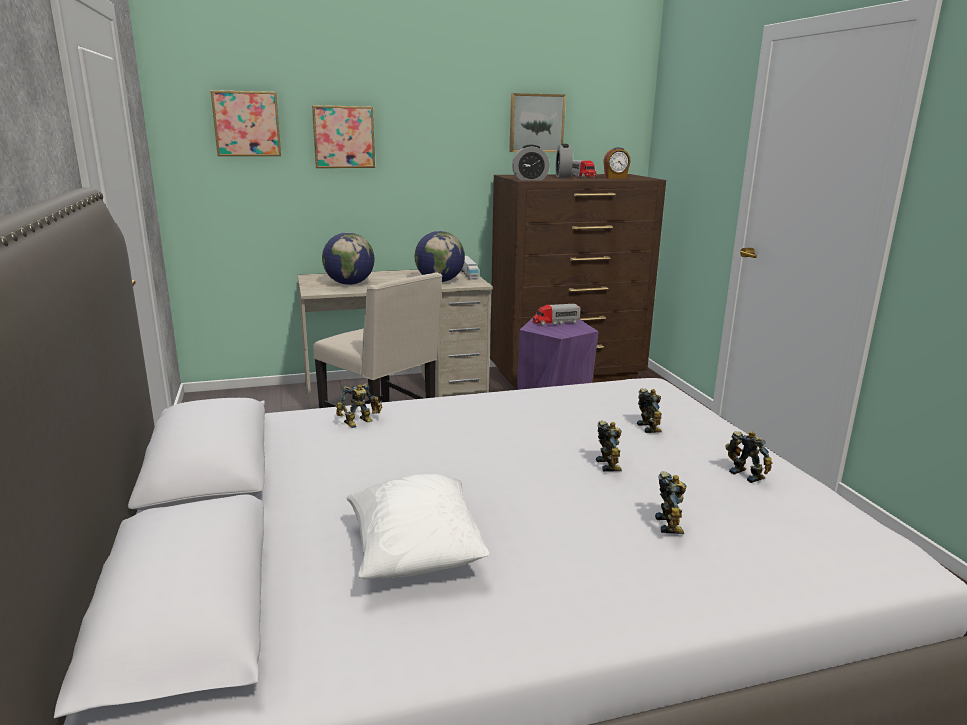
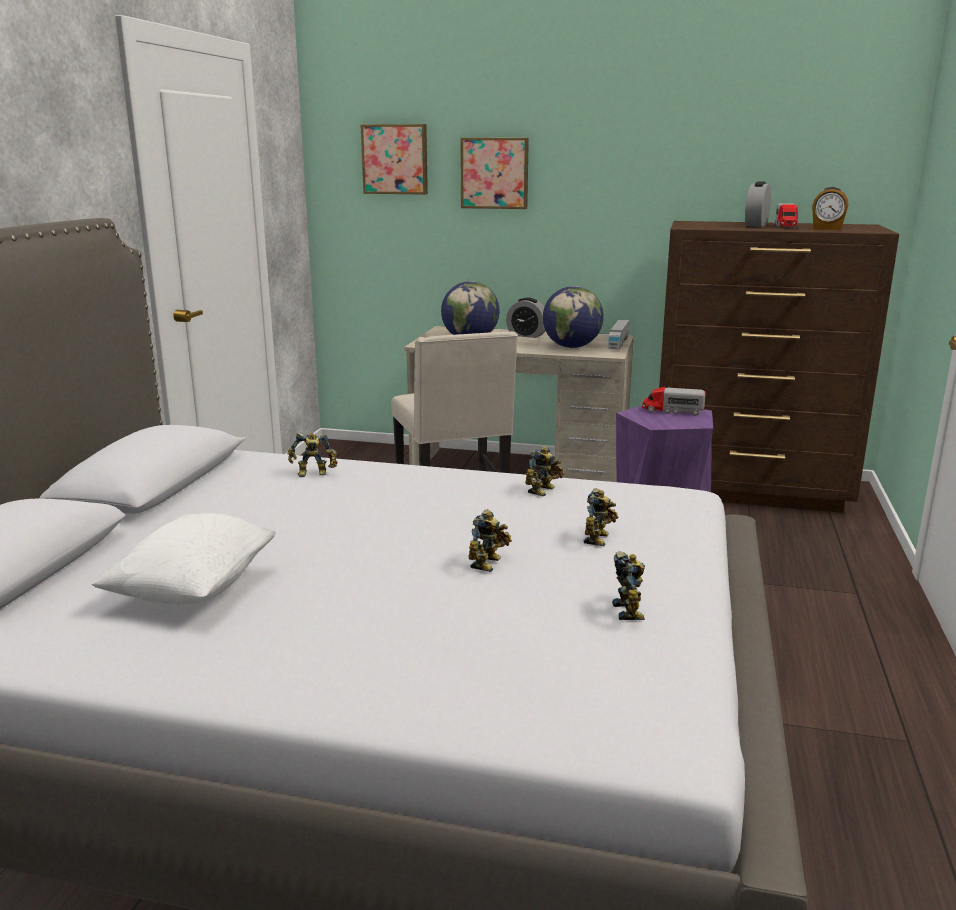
camera: 30 degrees right, 0 degrees up
(530, 179) = (693, 227): alarm clock -> alarm clock (527, 335)
(536, 123) = (738, 154): picture -> none
(671, 524) = (451, 631): toy robot -> toy robot (544, 490)

